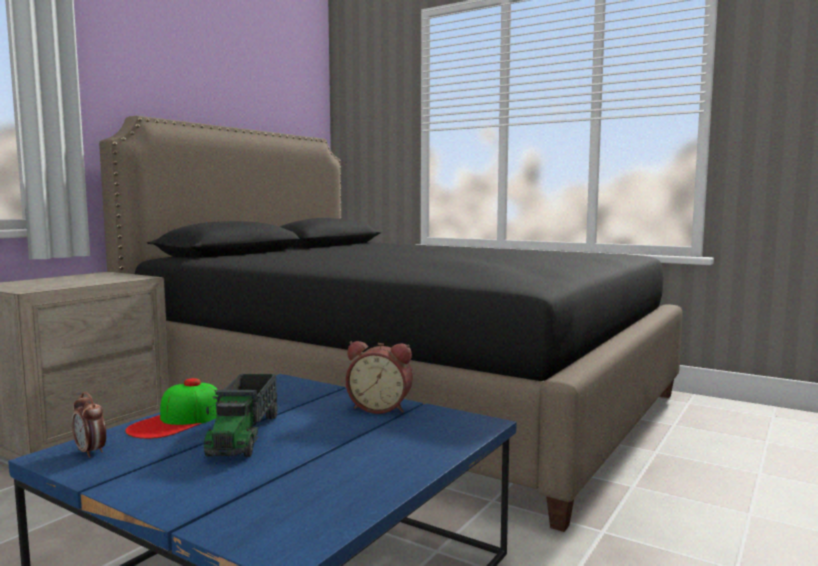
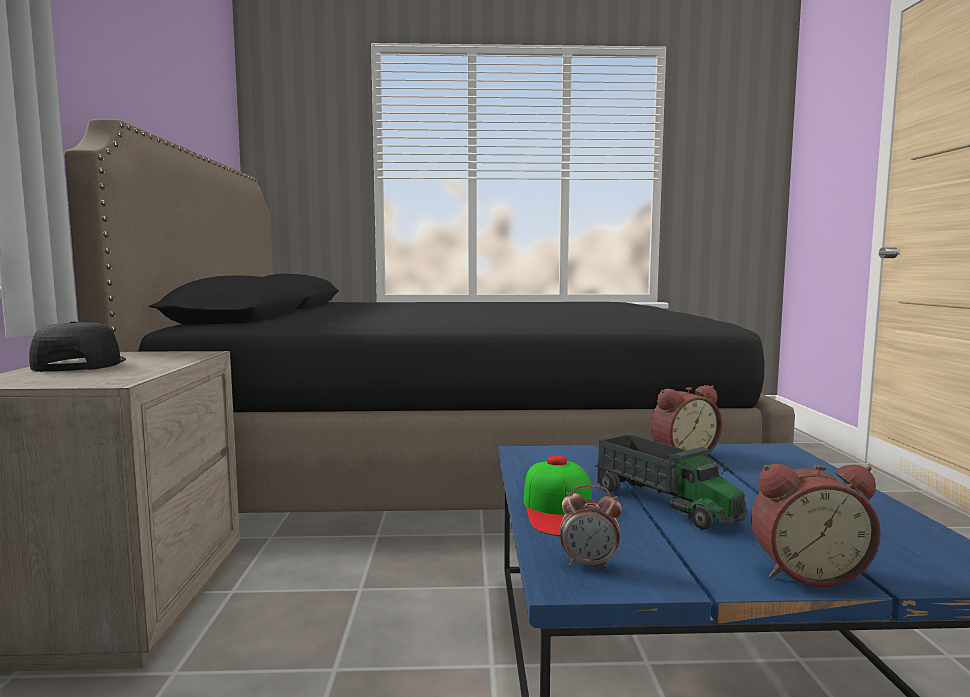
camera: 35 degrees left, 0 degrees up
(63, 278) = (78, 364): none -> black cap
(174, 499) = (806, 572): none -> alarm clock

